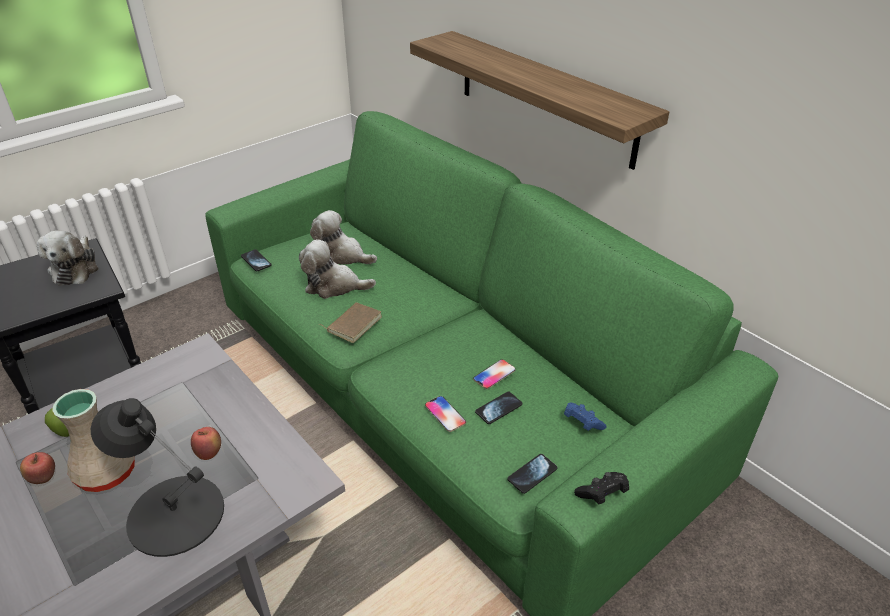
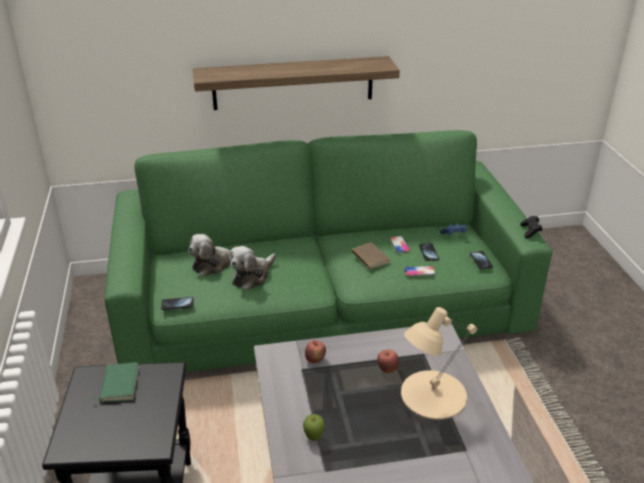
camera: 60 degrees left, 5 degrees down
(43, 478) = (355, 456): apple -> apple (315, 360)
(75, 268) = (118, 384): plush toy -> green book
(106, 472) = (372, 422): beige vase -> none
(175, 513) = (432, 394): black table lamp -> beige table lamp
(353, 324) = (303, 280): brown book -> brown book (369, 258)

